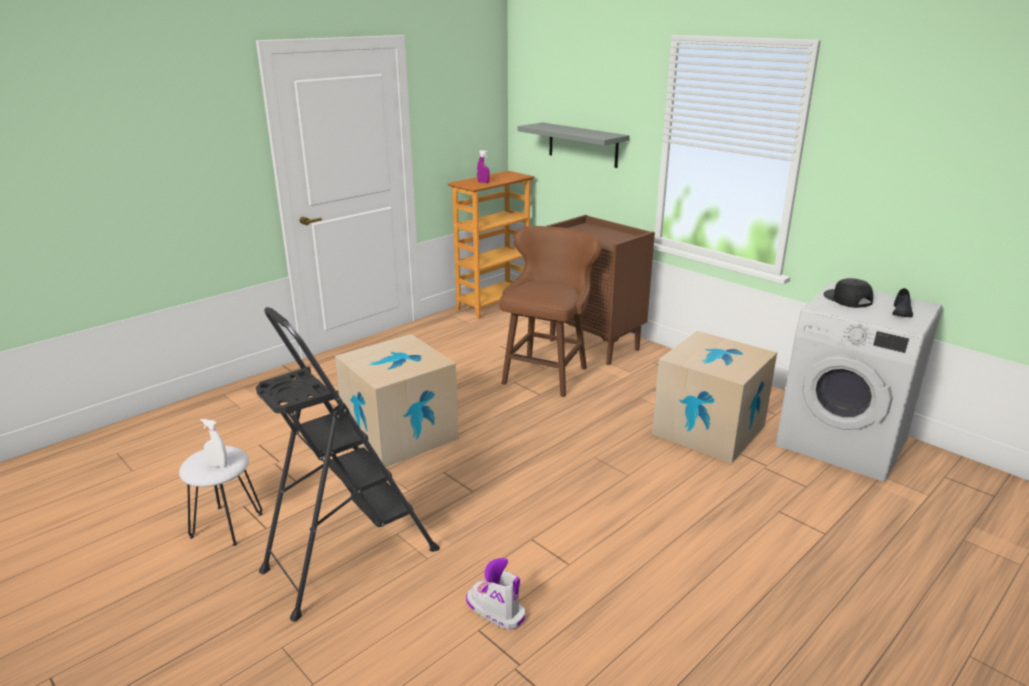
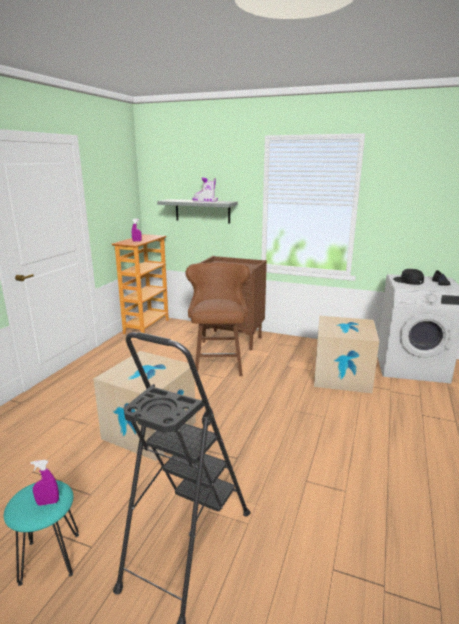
camera: 25 degrees left, 5 degrees down
(218, 465) = (48, 502): white spray bottle -> purple spray bottle
(226, 525) = (49, 558): white stool -> turquoise stool
(495, 610) = (330, 547): boot -> boot (205, 201)

